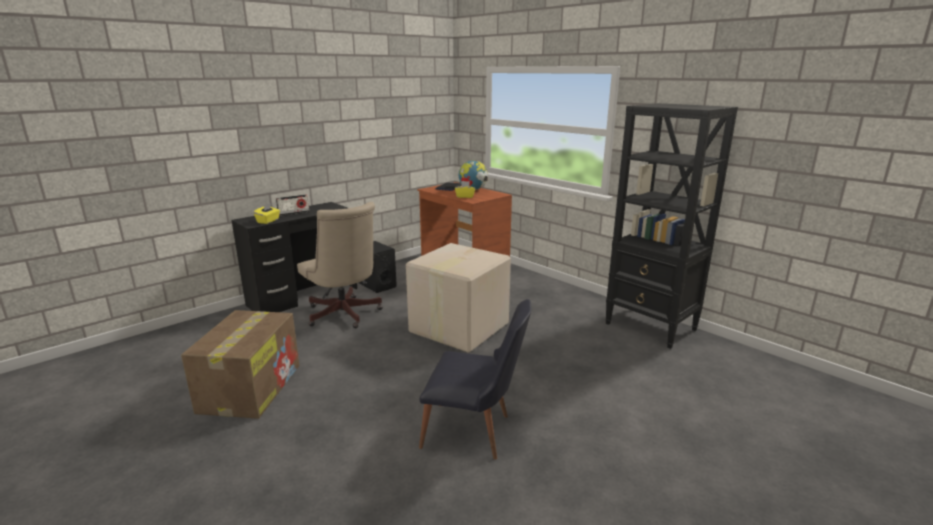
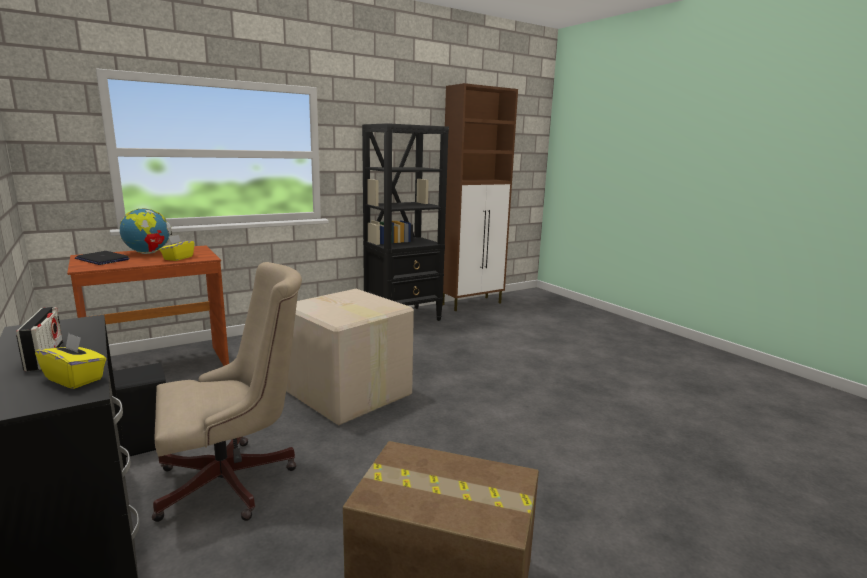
camera: 80 degrees left, 5 degrees down
(475, 433) = (551, 408): black chair -> none
(767, 365) = (472, 304): none -> brown cabinet

